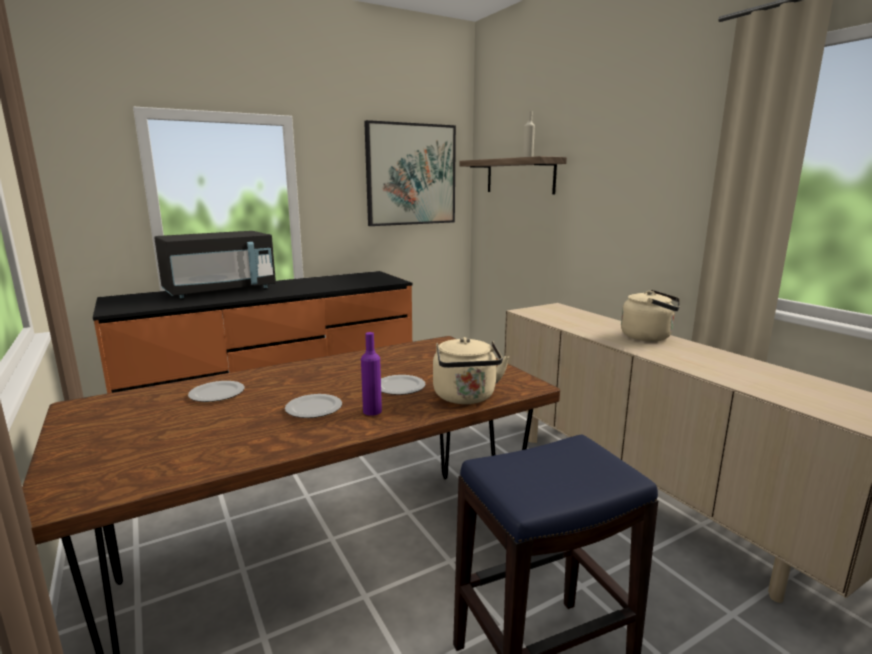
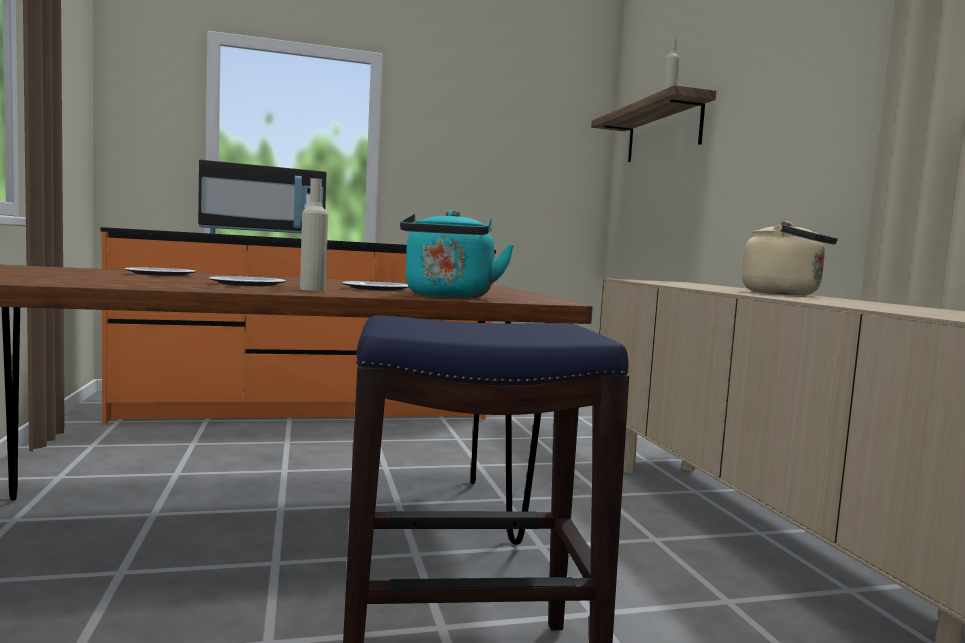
camera: 15 degrees right, 10 degrees down
(372, 411) = (312, 289): purple bottle -> beige bottle
(411, 174) = (528, 136): picture -> none
(466, 397) = (448, 296): beige kettle -> turquoise kettle

